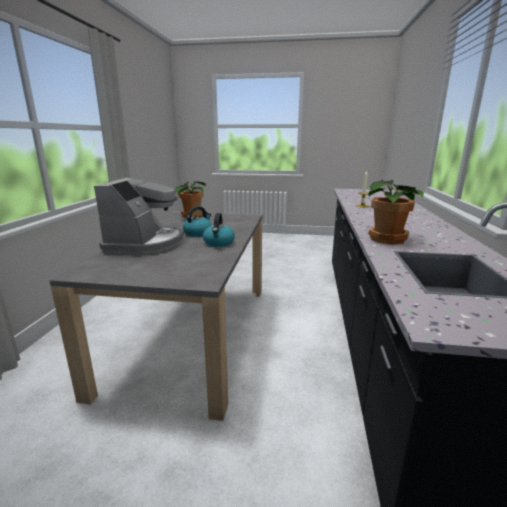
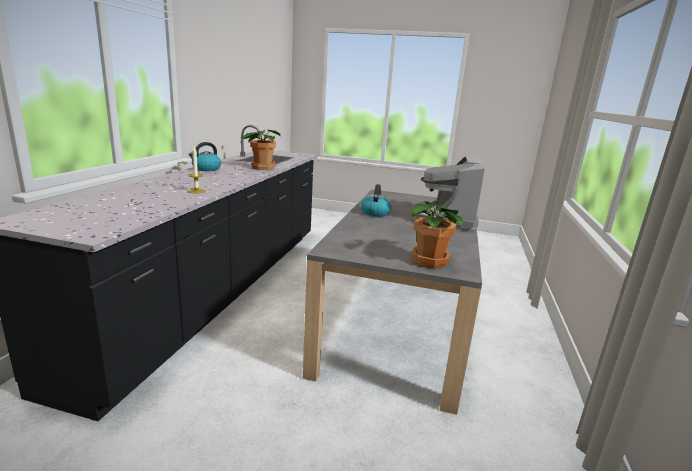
camera: 175 degrees left, 0 degrees up
(198, 233) = (400, 225): kettle -> kettle (206, 169)

